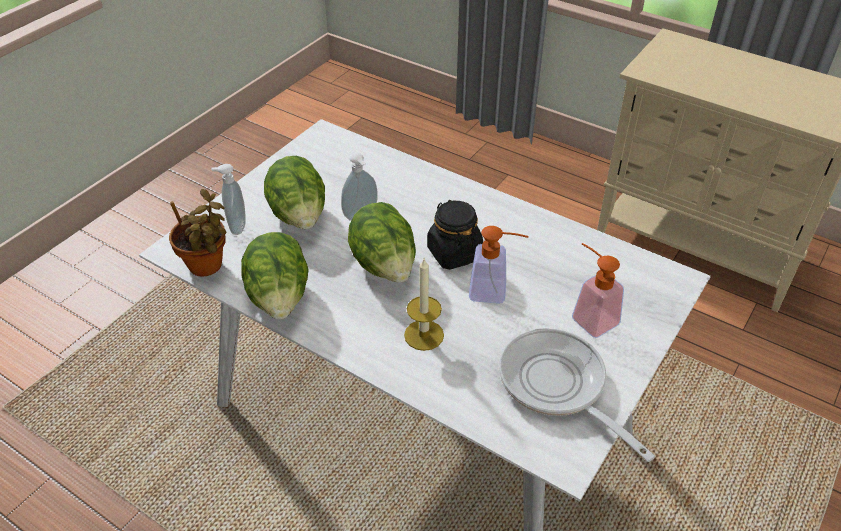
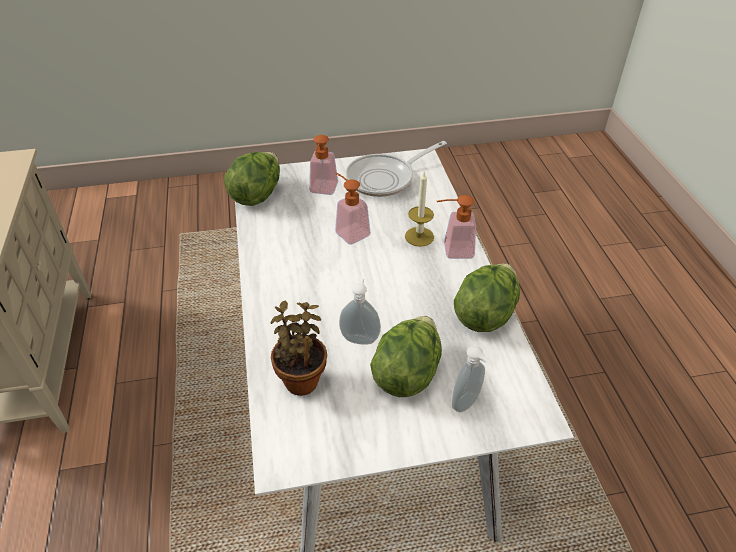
camera: 135 degrees left, 0 degrees up
(208, 267) = (520, 377): potted plant -> potted plant (302, 378)
(374, 343) = (452, 250): none -> soap dispenser
(385, 267) = (392, 288): lettuce -> lettuce (257, 194)
(454, 253) = (337, 267): black jar -> none
(557, 386) = (385, 178): frying pan -> frying pan turned 45 degrees clockwise

